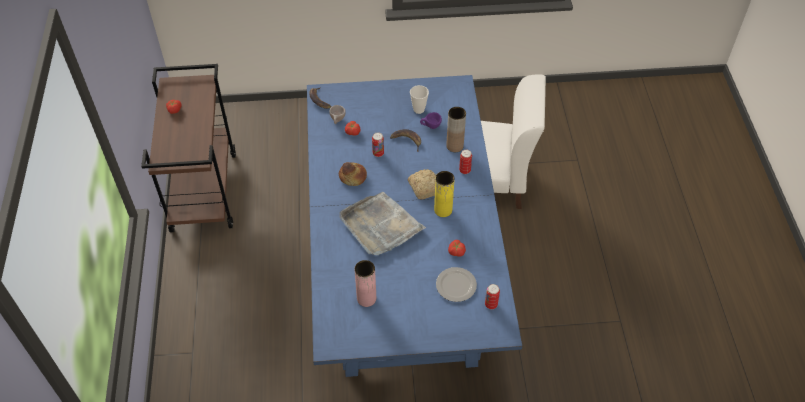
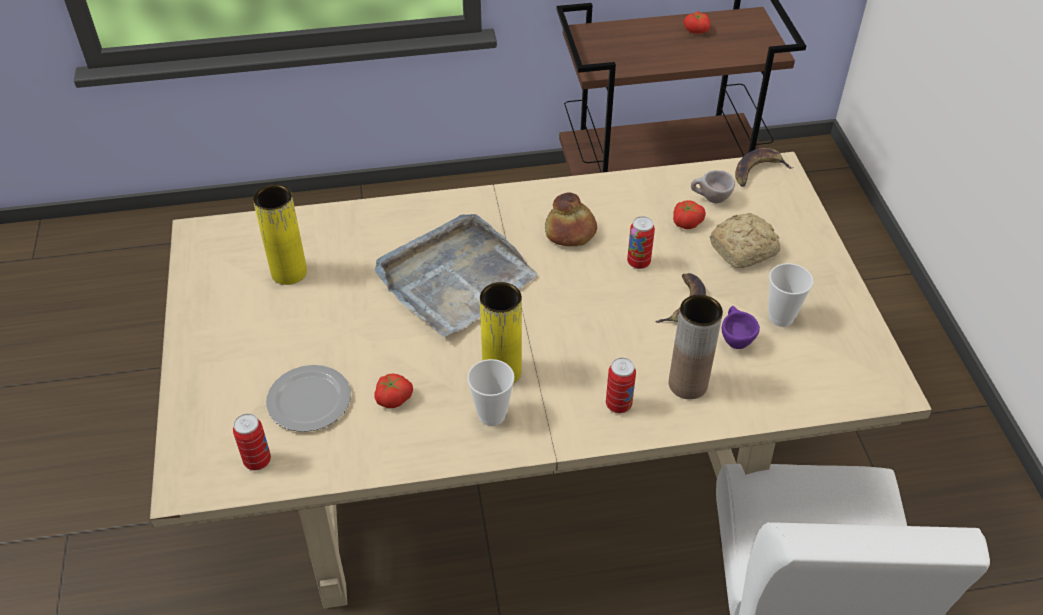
camera: 85 degrees right, 5 degrees down
(366, 298) = (289, 272): pink vase -> yellow vase
(402, 275) = (524, 469): blue dining table -> beige dining table
(424, 187) = (560, 339): bread -> bread (745, 249)
(468, 215) = (492, 415): none -> cup

